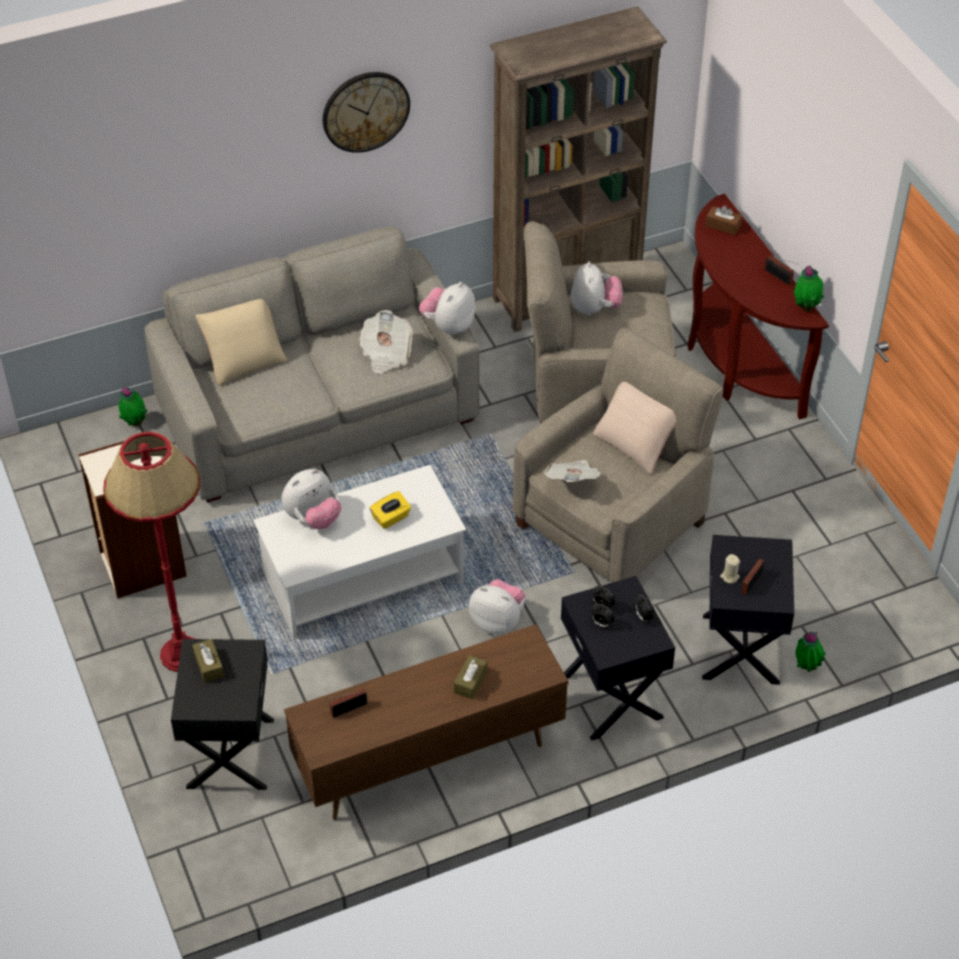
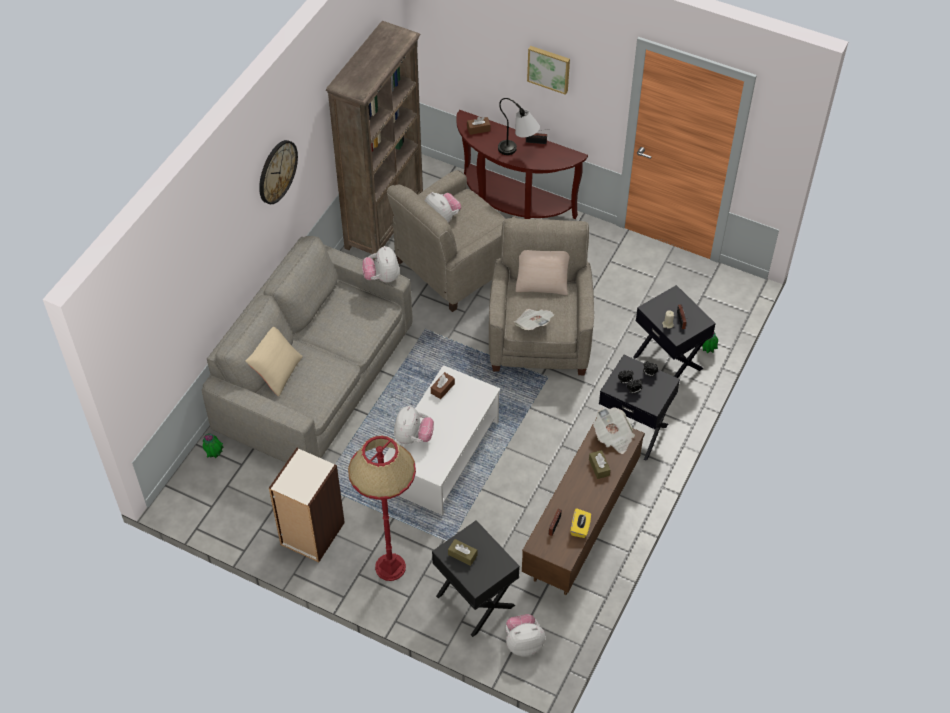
camera: 40 degrees left, 5 degrees up
(386, 353) = (354, 316): newspaper -> newspaper (613, 437)
(391, 518) = (455, 409): yellow tissue box -> yellow tissue box (580, 528)
(401, 488) = (442, 388): none -> brown tissue box
(497, 621) = (537, 430): plush toy -> plush toy (523, 643)
(742, 276) = (518, 153): none -> table lamp
(806, 307) = (567, 152): potted plant -> none
(816, 170) = (549, 68): none -> picture

